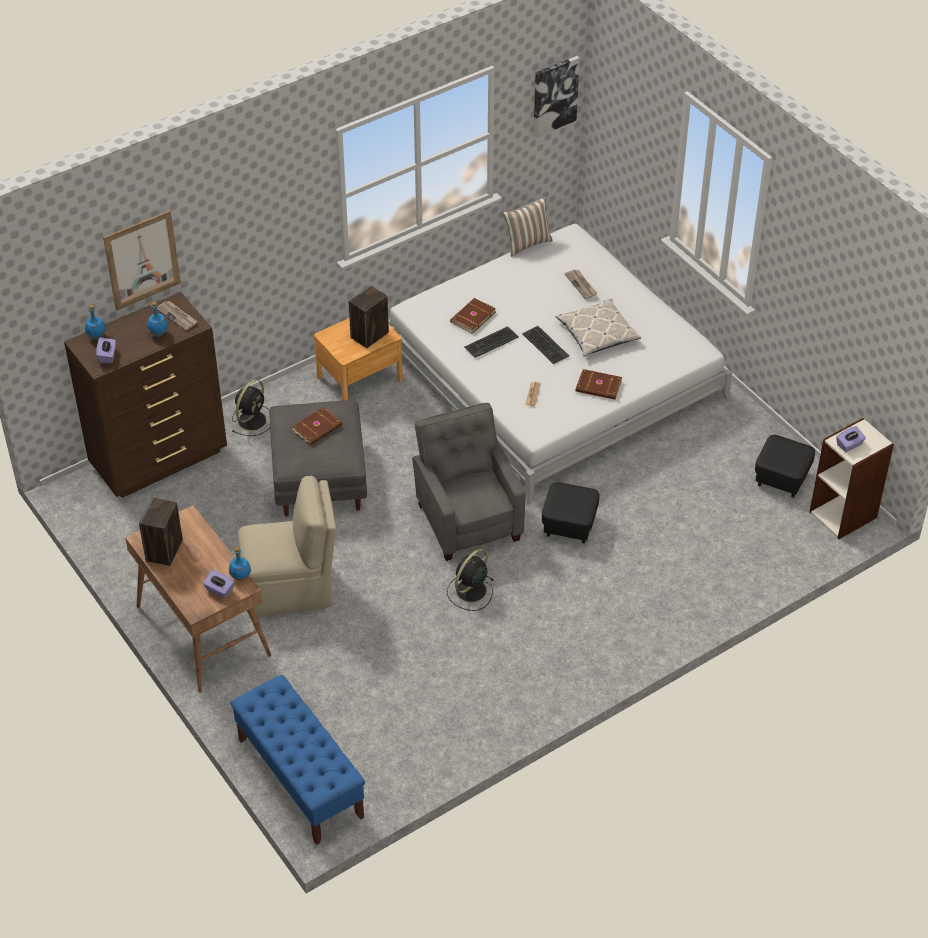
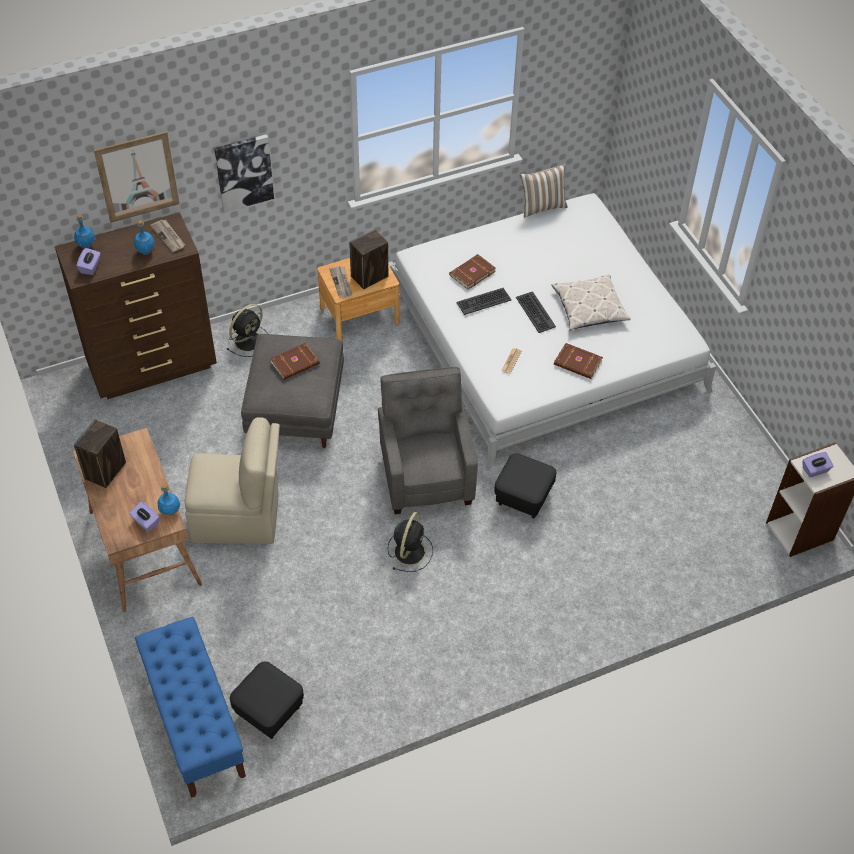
camera: 10 degrees right, 5 degrees up
(470, 591) = (410, 551): black fan -> black fan turned 150 degrees clockwise
(554, 95) = (586, 65): picture -> picture (244, 172)
(581, 285) = (585, 256): newspaper -> newspaper (341, 283)
(781, 478) = (745, 482): black ottoman -> black ottoman (269, 710)

